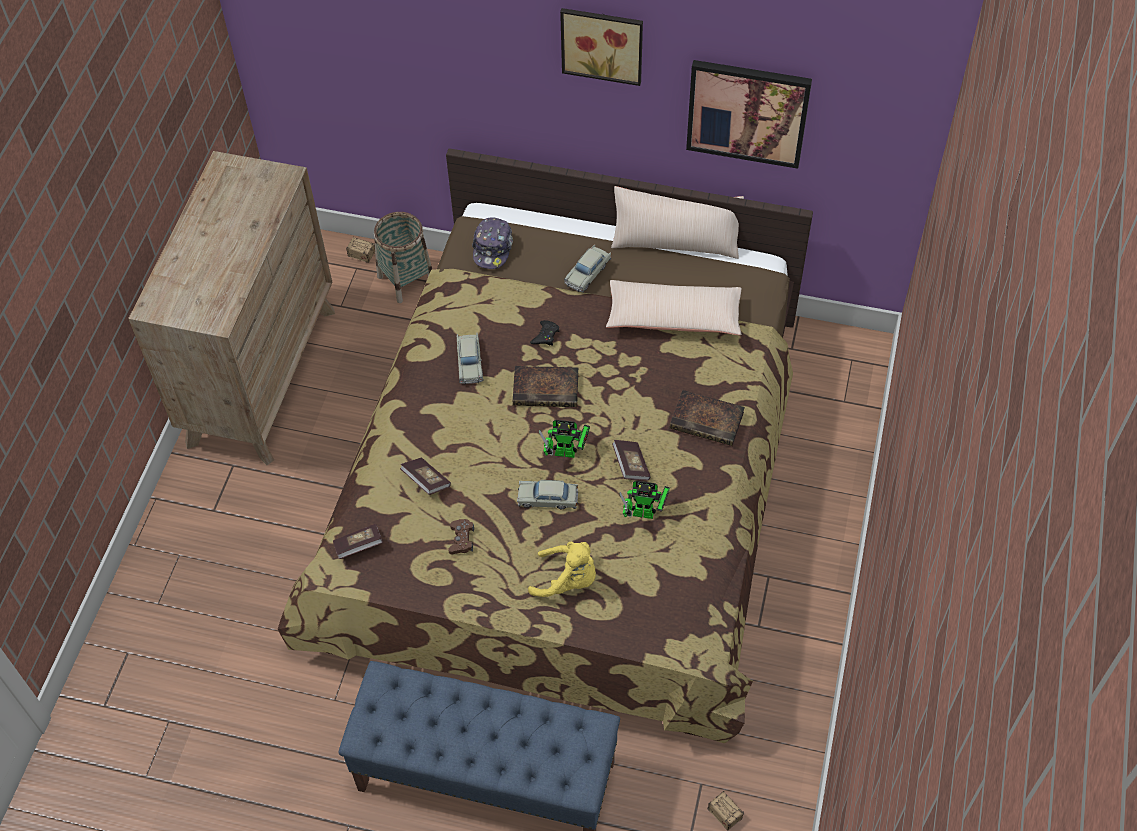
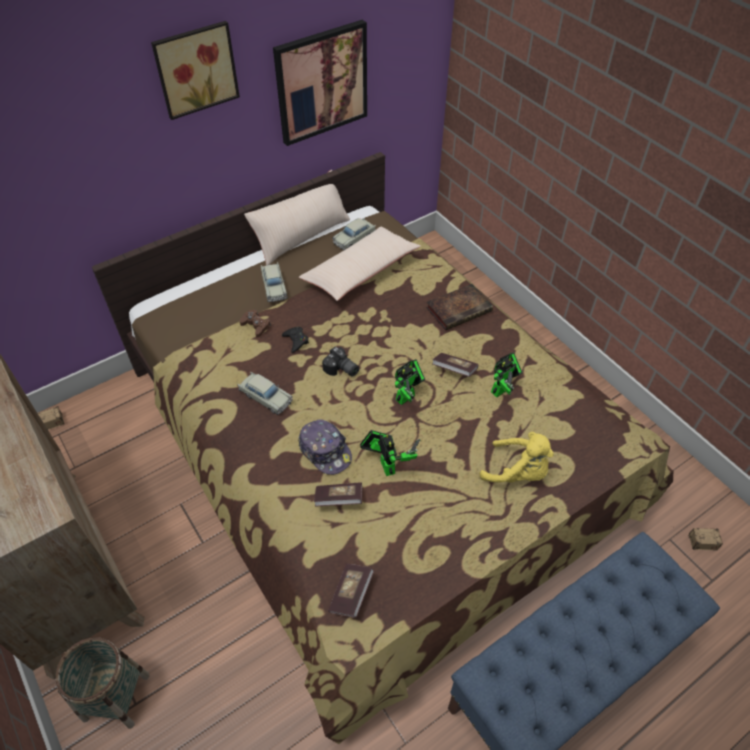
camera: 50 degrees left, 5 degrees down
(406, 280) = (107, 413): basket -> basket (116, 696)
(461, 539) = (417, 514): brown game controller -> brown game controller (256, 326)
(487, 487) = (386, 464): none -> toy robot
(493, 248) = (188, 318): cap -> cap (325, 451)
(547, 389) = (341, 370): book -> camera
(547, 499) = (434, 434): beige toy car -> beige toy car (354, 238)
(568, 580) = (517, 472): yellow plush toy -> yellow plush toy turned 60 degrees clockwise

